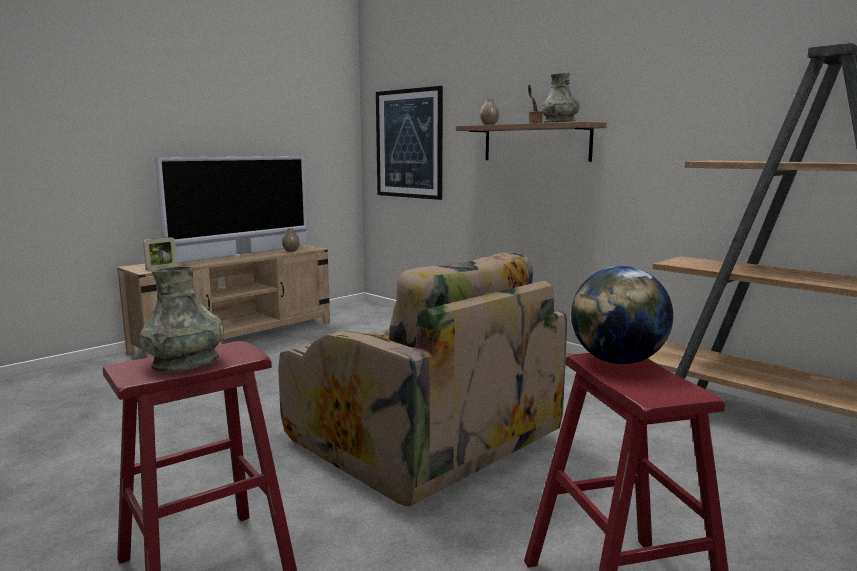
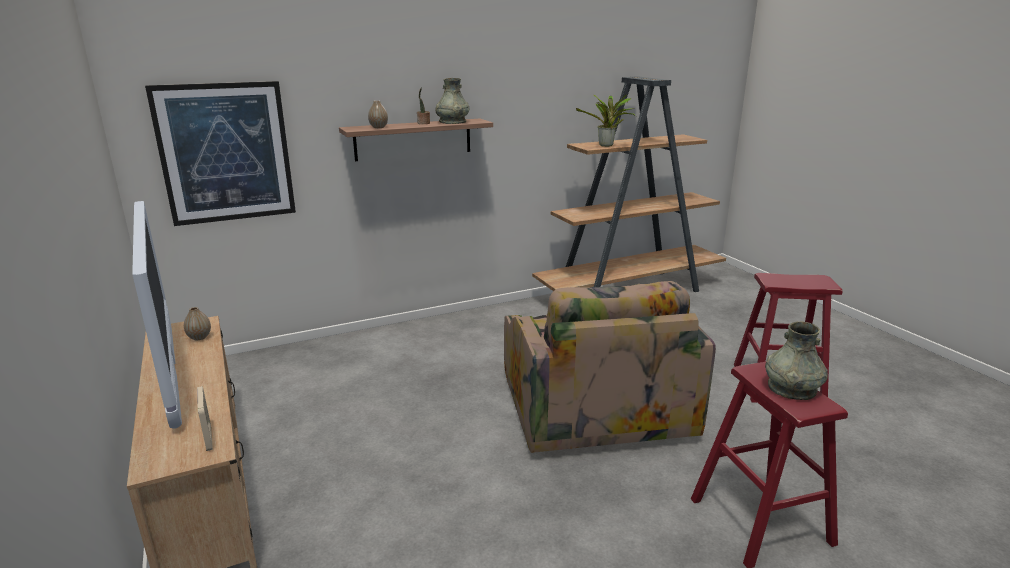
camera: 70 degrees left, 10 degrees up
(418, 439) = (592, 405): armchair -> armchair turned 105 degrees clockwise
(617, 361) = (778, 279): globe -> none
(738, 161) = (607, 146): none -> potted plant

